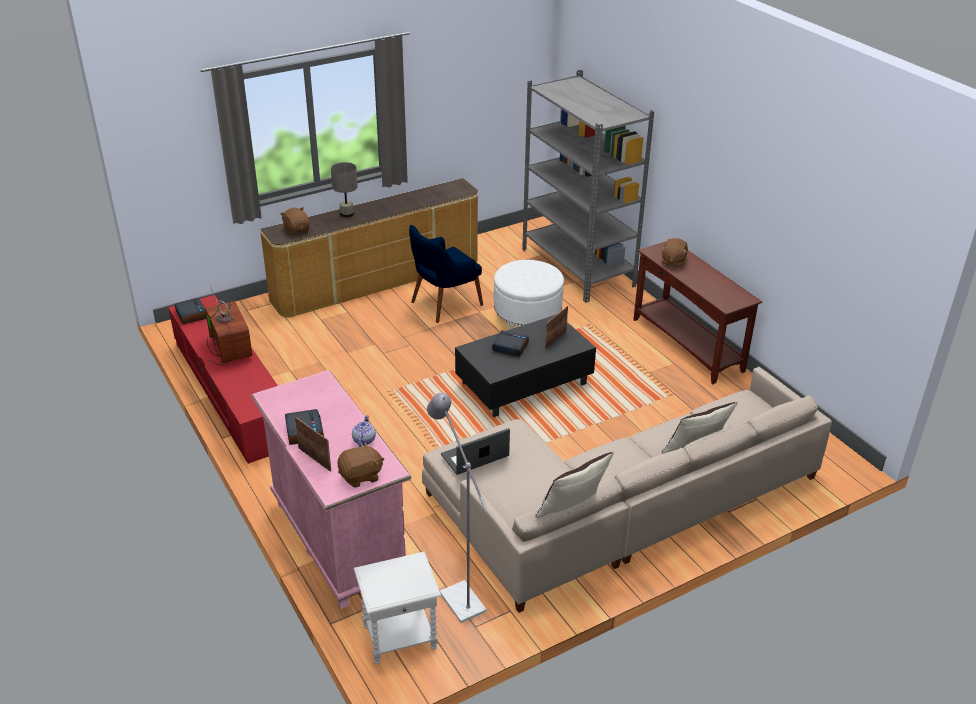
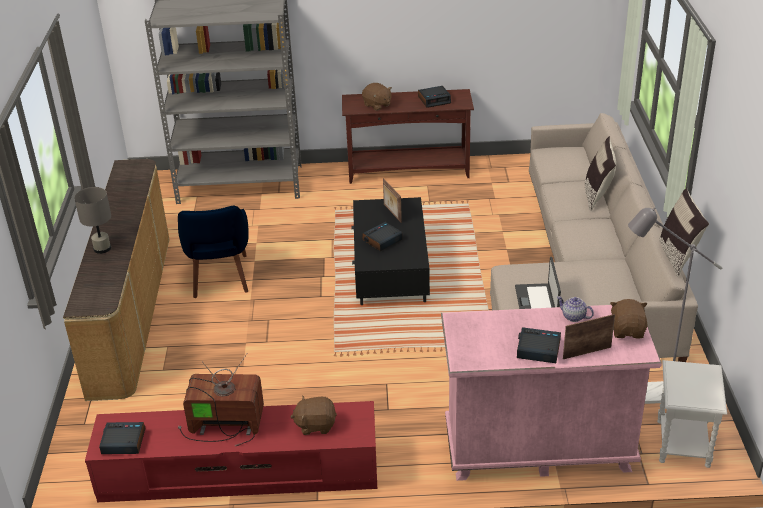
camera: 60 degrees left, 0 degrees up
(297, 230) = (97, 290): brown plush toy -> brown plush toy (315, 425)
(527, 316) = (288, 235): white ottoman -> none
(717, 288) = (434, 100): none -> alarm clock

